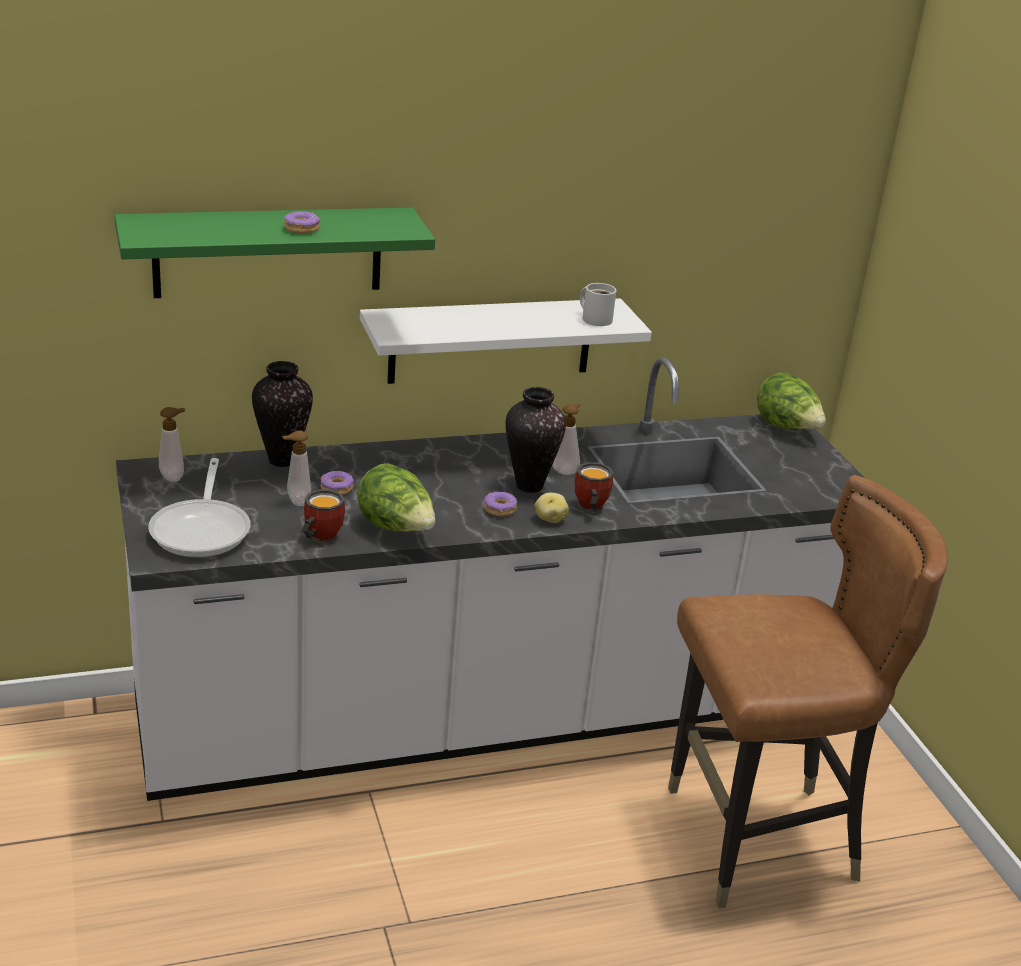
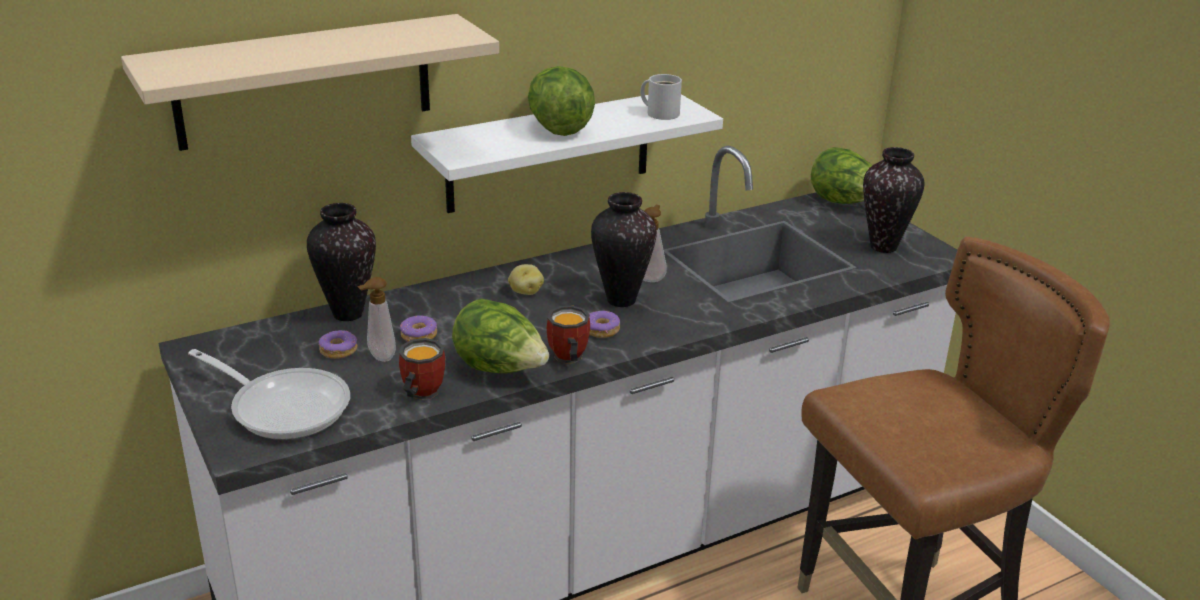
camera: 10 degrees left, 0 degrees up
(174, 477) = (232, 351): soap dispenser -> none
(202, 529) = (284, 407): frying pan -> frying pan turned 45 degrees counterclockwise
(268, 252) = (304, 81): green shelf -> beige shelf
(301, 229) = (347, 47): donut -> donut (338, 350)
(494, 320) = (558, 127): none -> lettuce
(550, 519) = (657, 332): potato -> potato (525, 292)
(588, 508) = (692, 314): mug -> mug (566, 359)
(804, 476) = (884, 247): none -> vase

